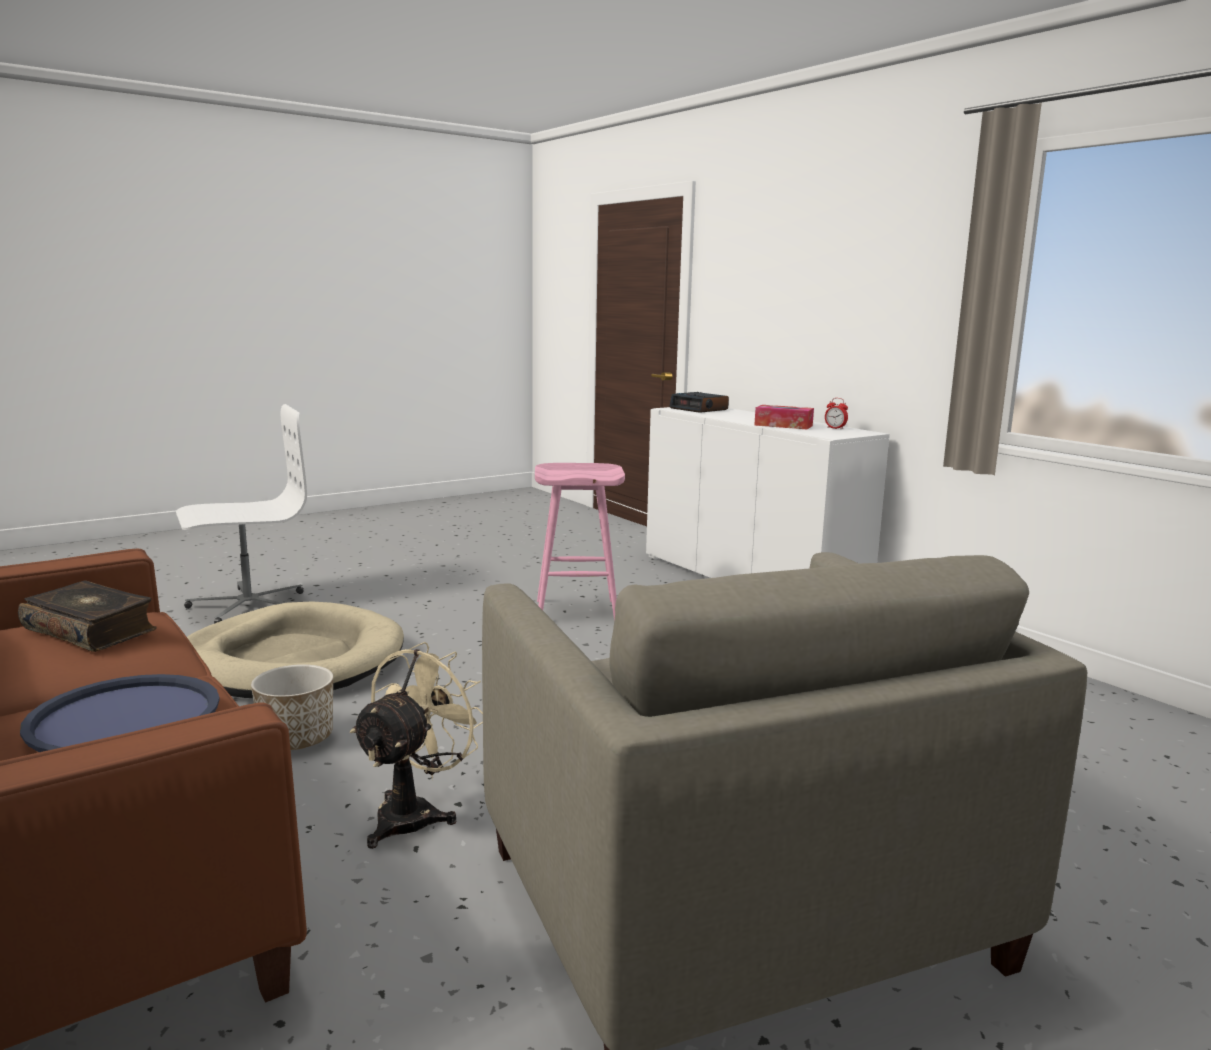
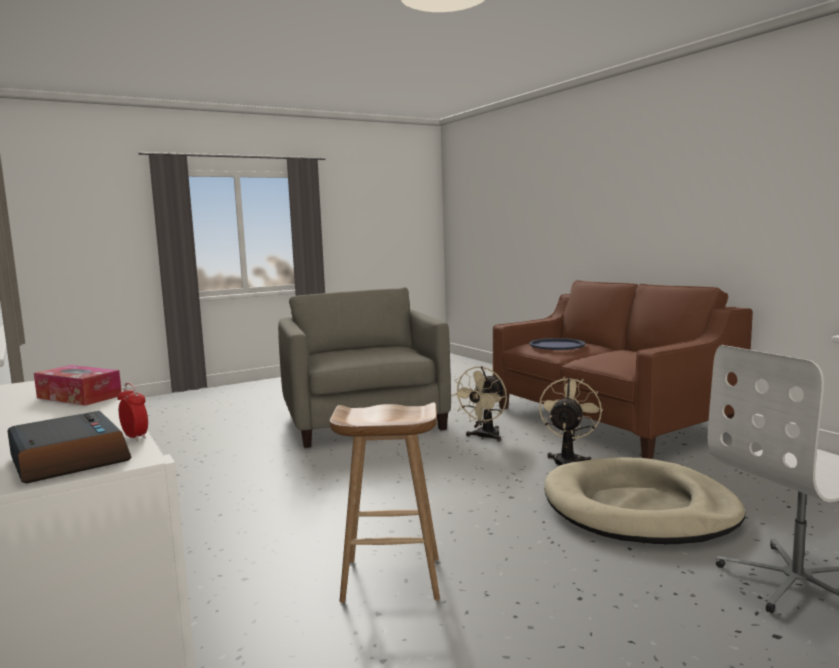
camera: 175 degrees left, 5 degrees down
(91, 630) = (624, 358): book -> none
(296, 739) = (568, 460): planter -> beige fan
(578, 611) = (390, 580): pink stool -> brown stool
(835, 428) = (25, 393): alarm clock -> alarm clock (135, 437)

